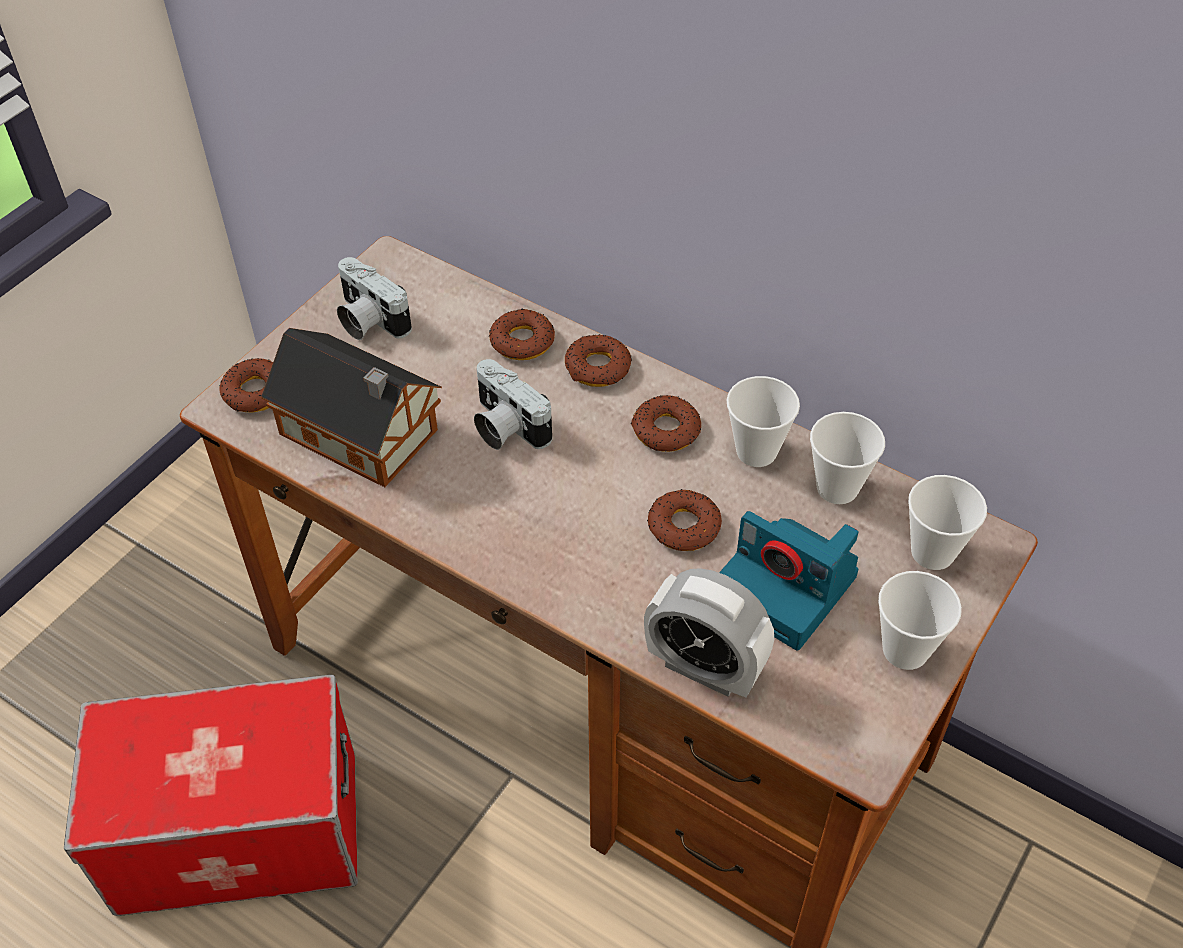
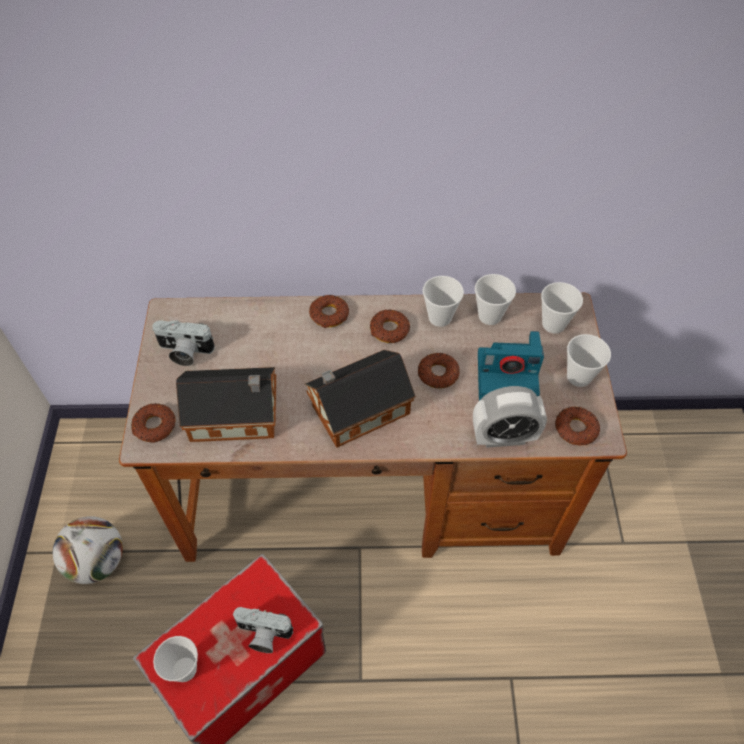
camera: 35 degrees left, 5 degrees up
(126, 757) = (184, 669): none -> cup
(173, 583) = (98, 561): none -> football
(505, 427) = (309, 371): camera -> camera (262, 635)
(522, 341) = (279, 320): donut -> donut (575, 429)
(523, 513) = (356, 410): none -> toy house

